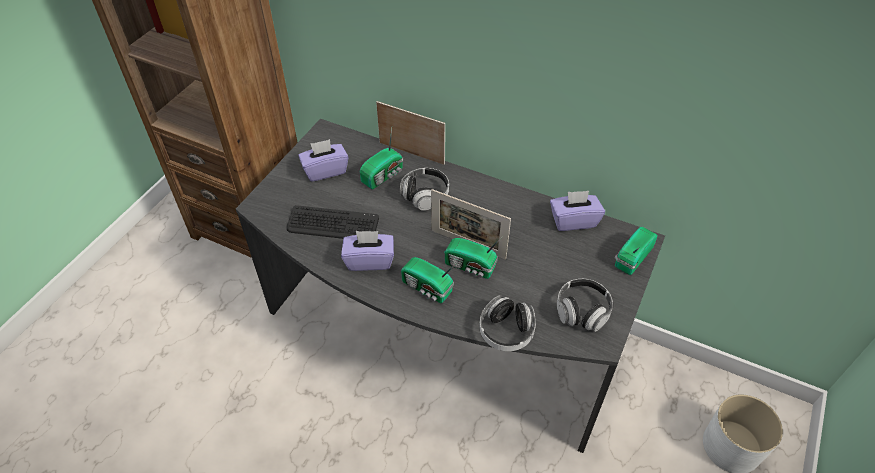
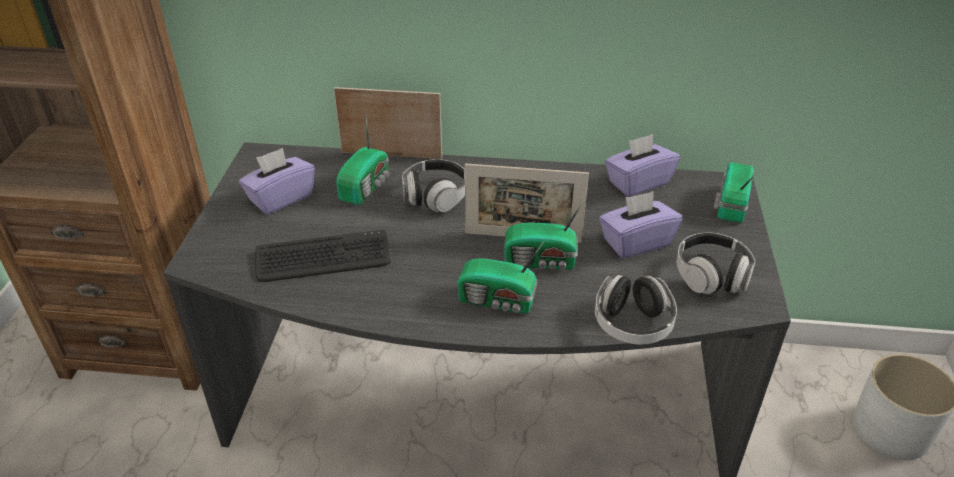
camera: 20 degrees left, 10 degrees down
(369, 260) = (398, 288): purple tissue box -> purple tissue box (636, 242)

